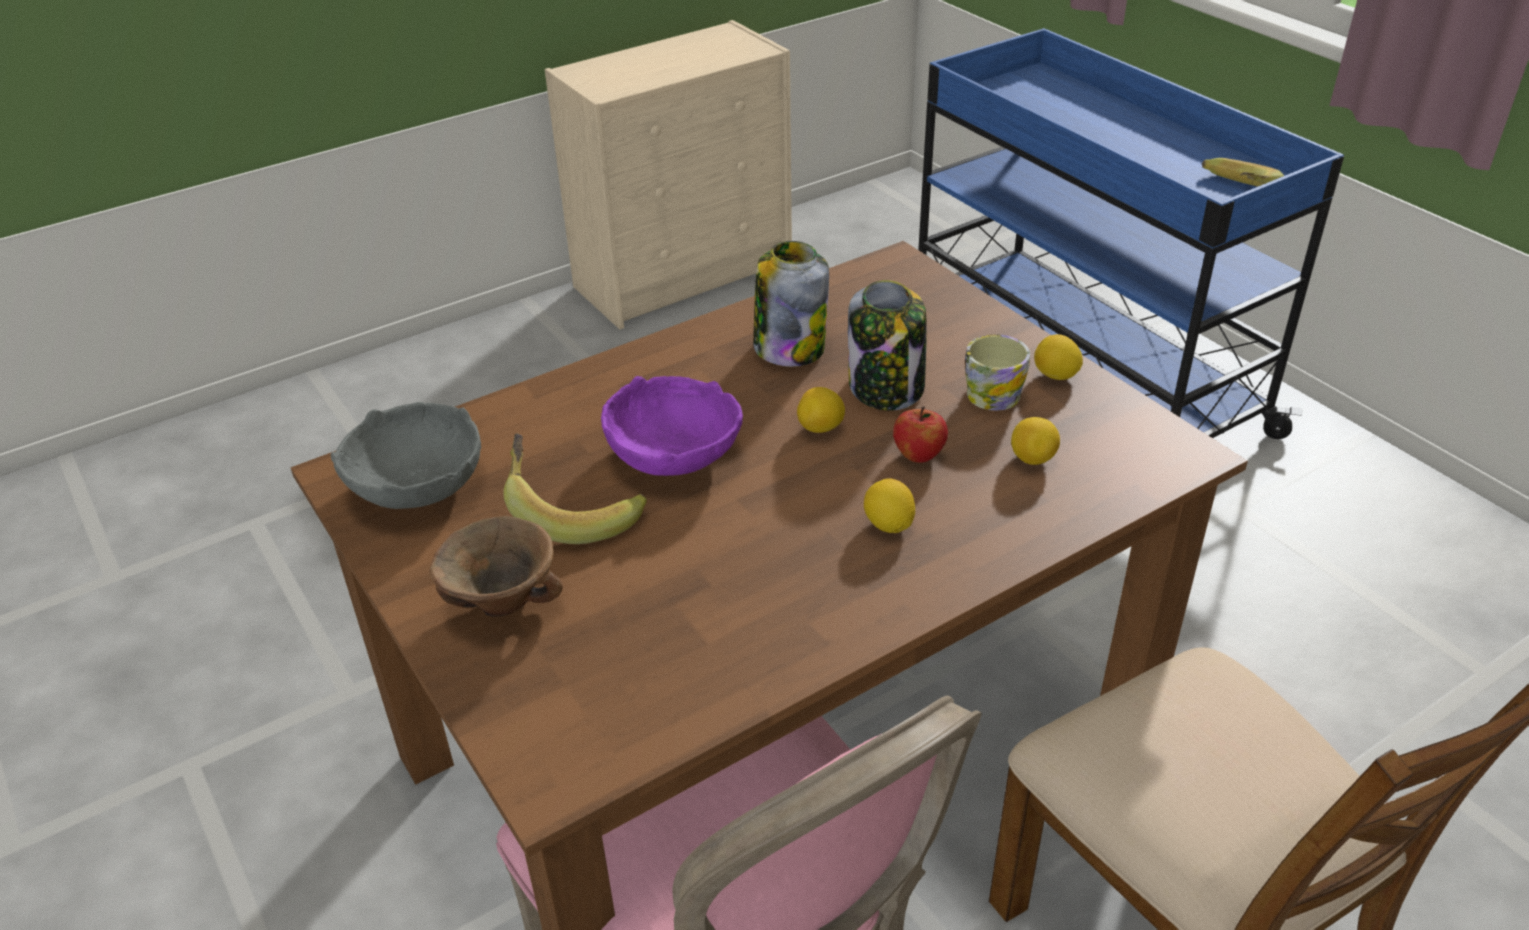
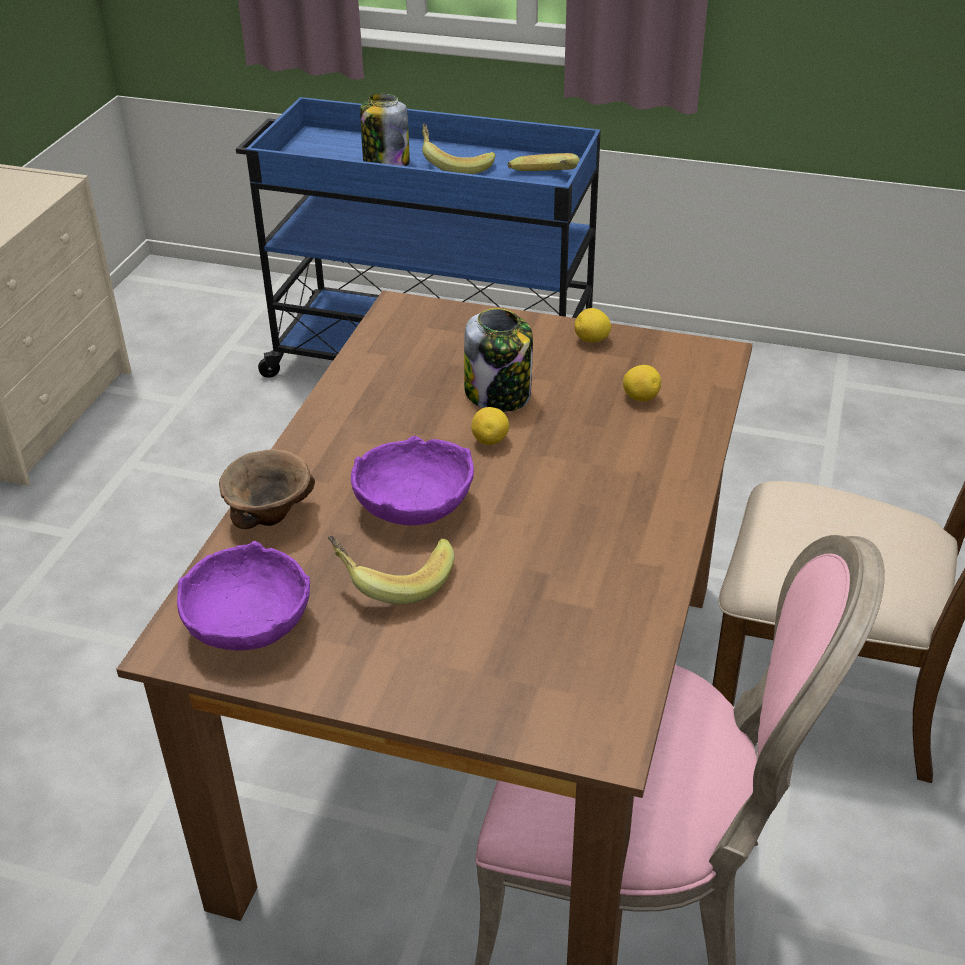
camera: 40 degrees left, 0 degrees up
(419, 486) = (250, 624): grey bowl -> purple bowl
(504, 603) = (428, 662): brown bowl -> brown bowl (271, 515)
(789, 347) = (398, 397): jar -> jar (385, 163)
(888, 525) = (608, 479): lemon -> none
(918, 455) = (572, 428): apple -> none
(990, 391) = (566, 367): mug -> none
(1150, 147) = (455, 165): none -> banana

